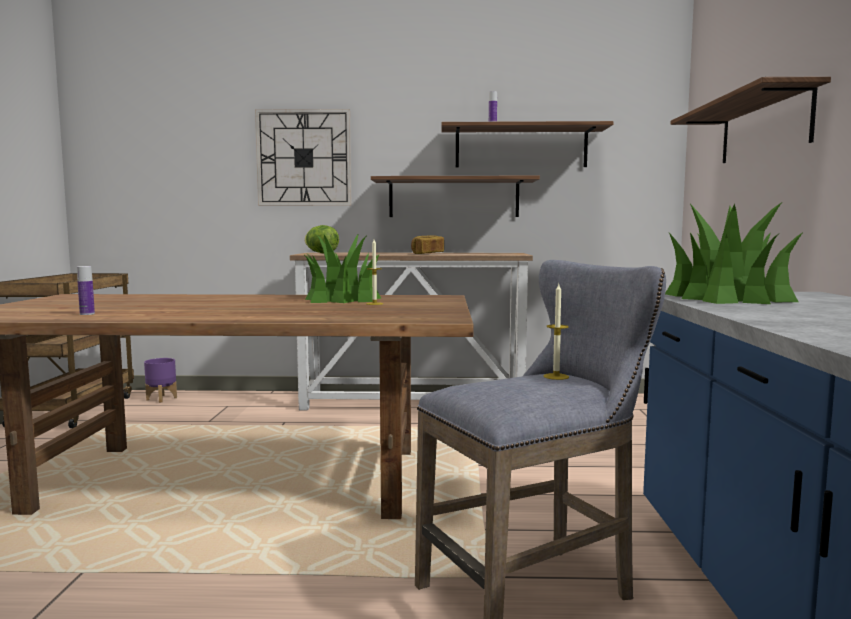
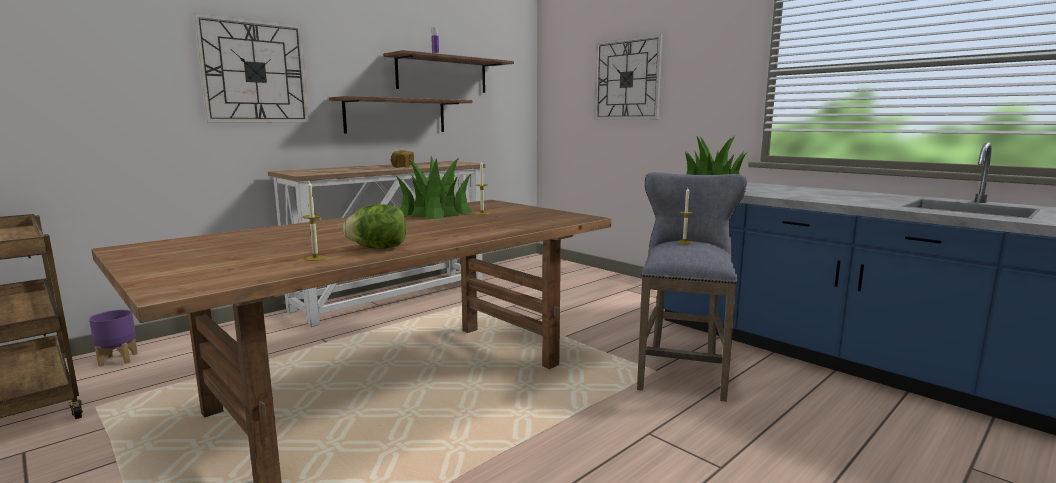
camera: 45 degrees left, 5 degrees up
(87, 314) = (315, 258): bottle -> candle
(321, 253) = (303, 171): lettuce -> lettuce (378, 248)
(764, 128) = (627, 79): shelf -> wall clock

